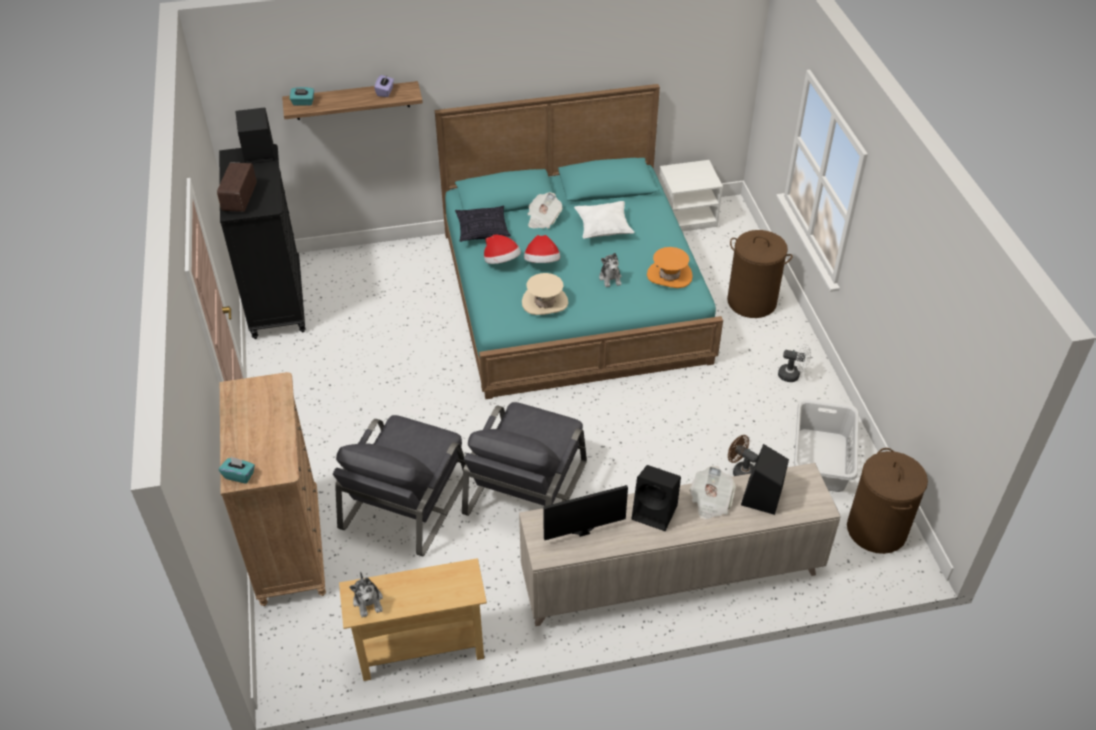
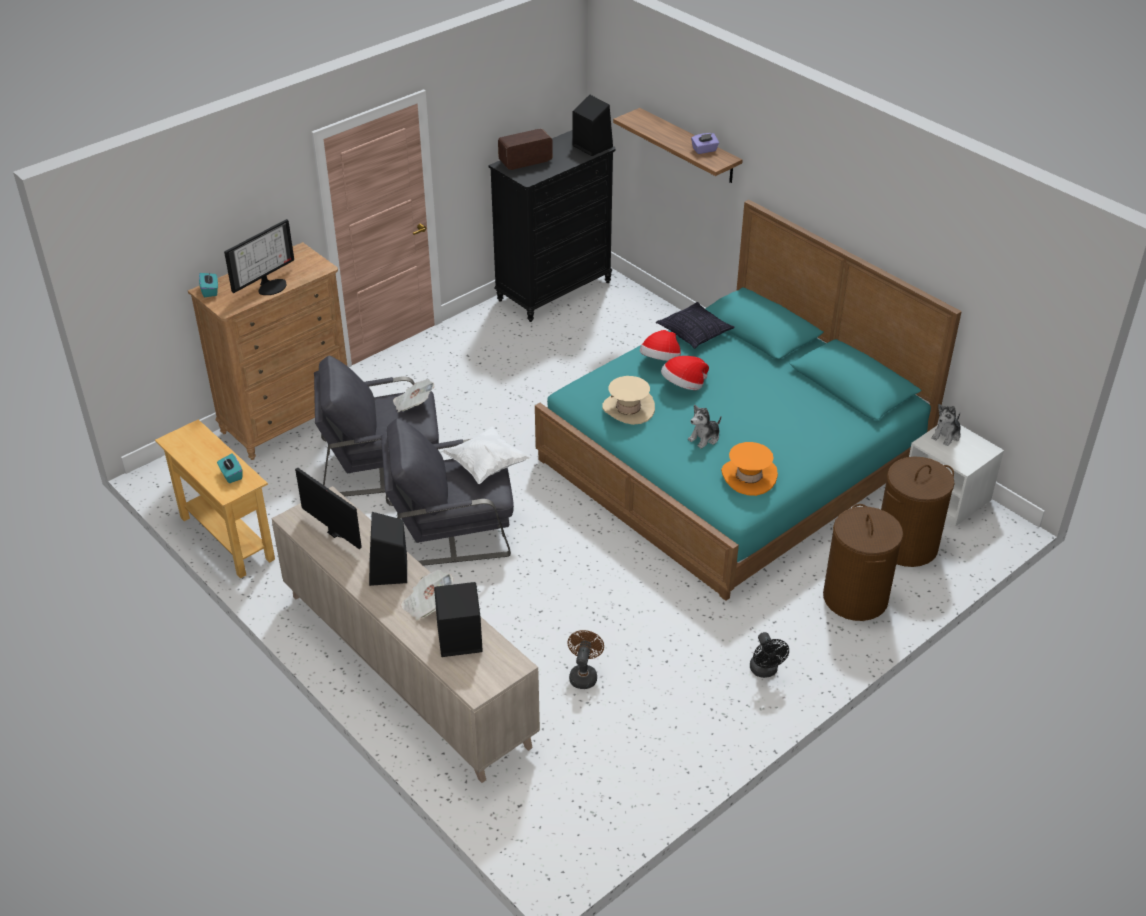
camera: 60 degrees right, 5 degrees down
(274, 428) = (270, 286): none -> monitor
(303, 103) = (641, 120): turquoise tissue box -> turquoise tissue box (231, 475)
(368, 601) = (187, 441): plush toy -> plush toy (946, 435)
(543, 219) = (749, 363): newspaper -> newspaper (413, 404)
(603, 229) = (776, 406): white pillow -> white pillow (486, 466)
(792, 375) = (765, 671): white fan -> black fan
(821, 460) = (652, 737): grey laundry basket -> none
(877, 530) = (582, 818): brown laundry basket -> brown laundry basket (906, 546)

